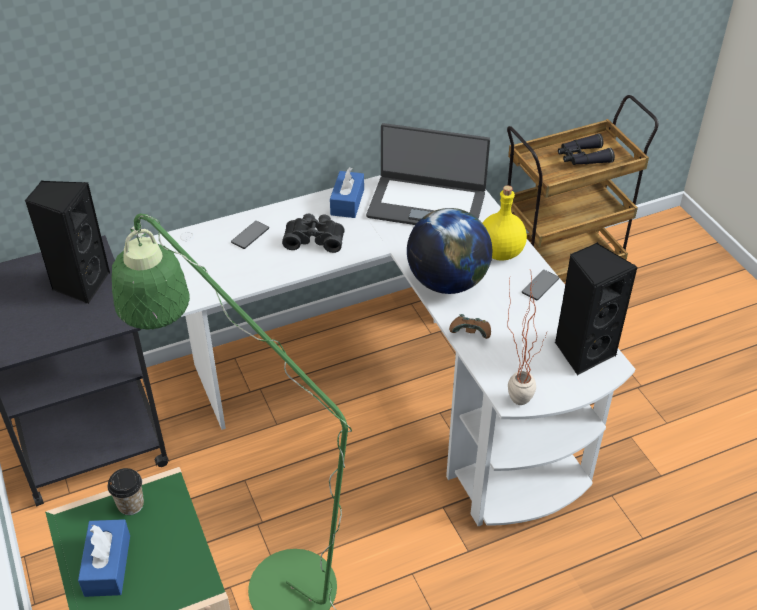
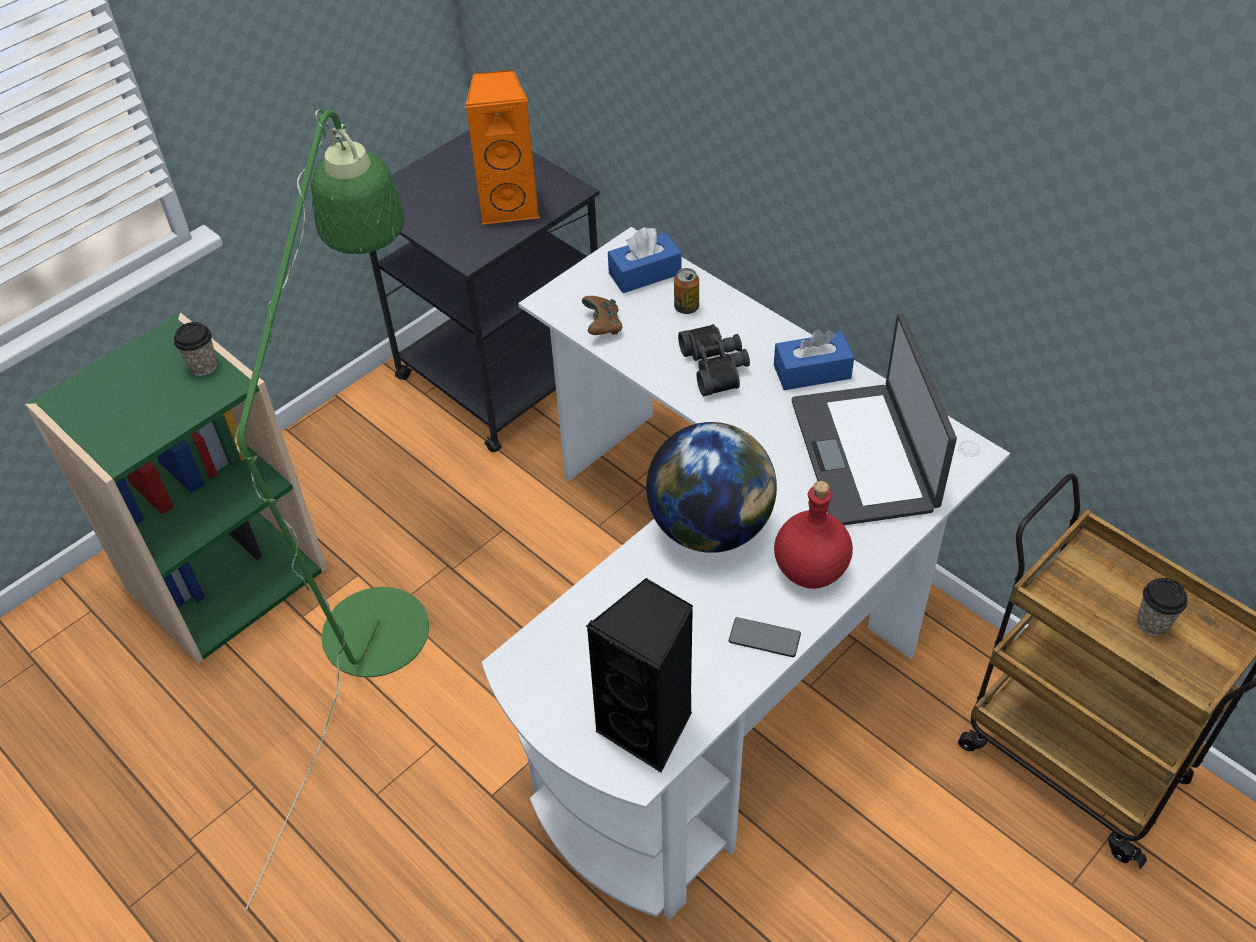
camera: 70 degrees right, 5 degrees up
(80, 284) = (510, 206): black speaker -> orange speaker
(107, 565) = (125, 380): blue tissue box -> blue tissue box (645, 274)
(250, 235) = (686, 307): phone -> can
(470, 334) = (619, 584): brown game controller -> brown game controller (603, 326)
(500, 252) = (811, 570): yellow bottle -> red bottle
(516, 394) = (527, 667): potted plant -> none
(582, 157) = (1152, 623): black binoculars -> cup

